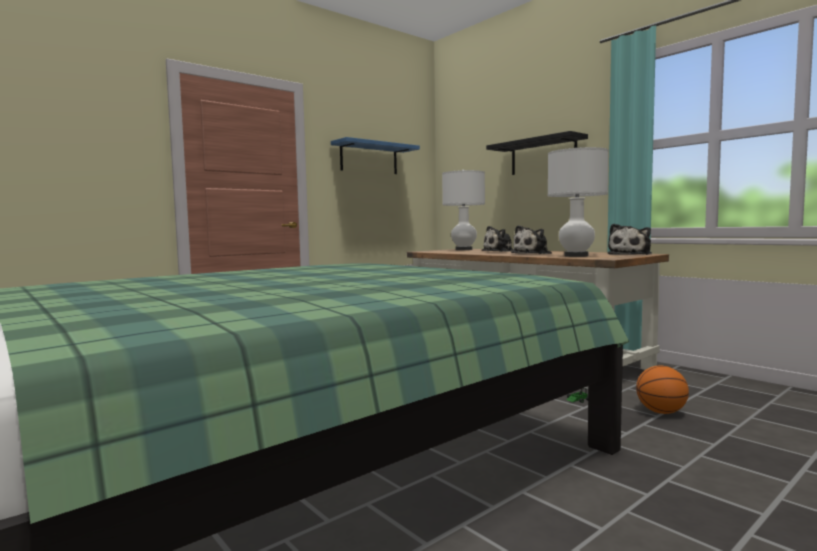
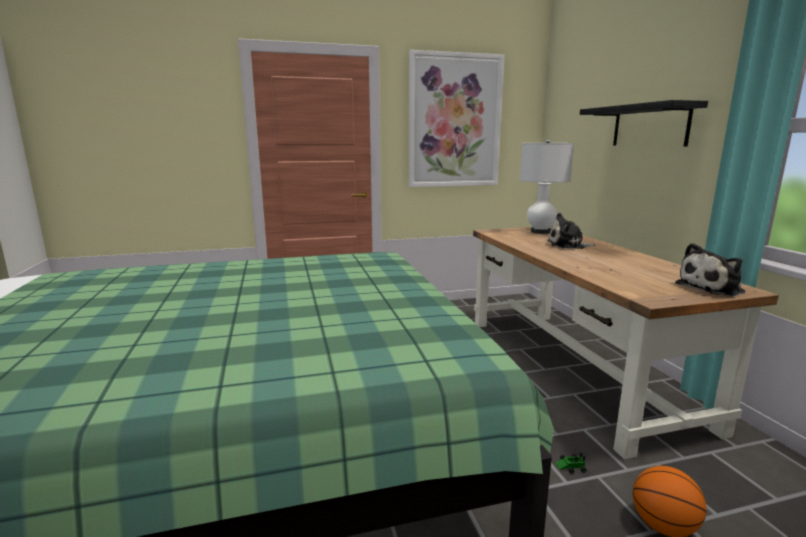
camera: 25 degrees right, 10 degrees up
(369, 158) = (454, 121): blue shelf -> picture
(533, 253) = (589, 261): plush toy -> none
(576, 256) = (626, 280): white table lamp -> none

